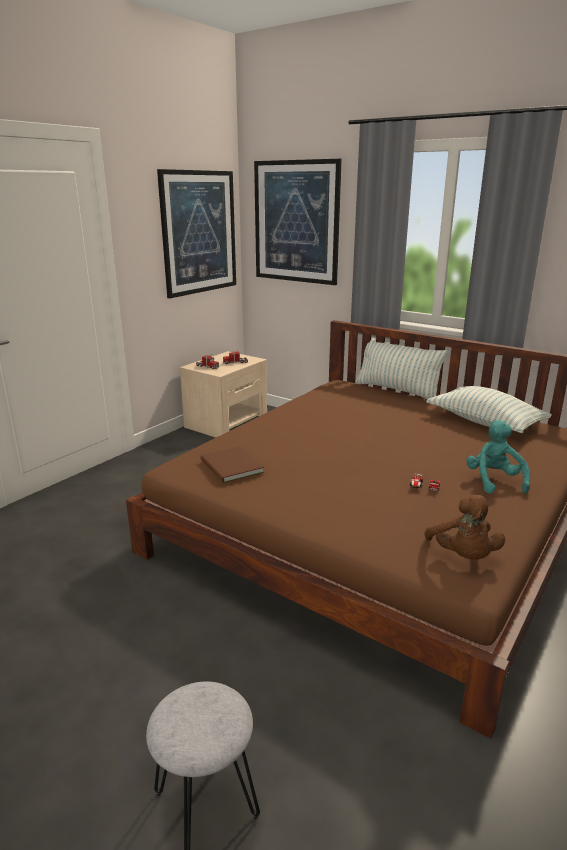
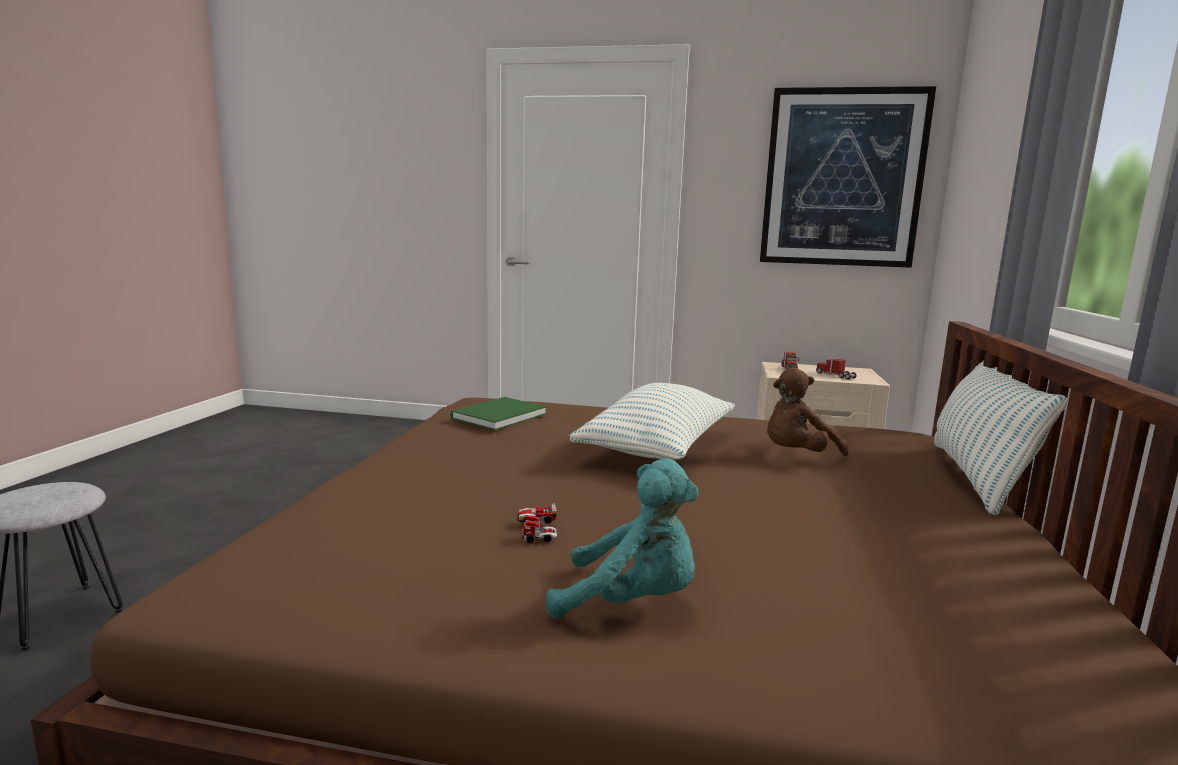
camera: 65 degrees right, 10 degrees down
(231, 467) = (496, 416): brown book -> green book
(296, 222) = (990, 151): picture -> none
(463, 556) = (282, 579): brown plush toy -> brown plush toy (797, 456)
(485, 422) = (983, 579): pillow -> pillow (658, 448)
(494, 481) = (631, 602): turquoise plush toy -> turquoise plush toy turned 45 degrees clockwise

